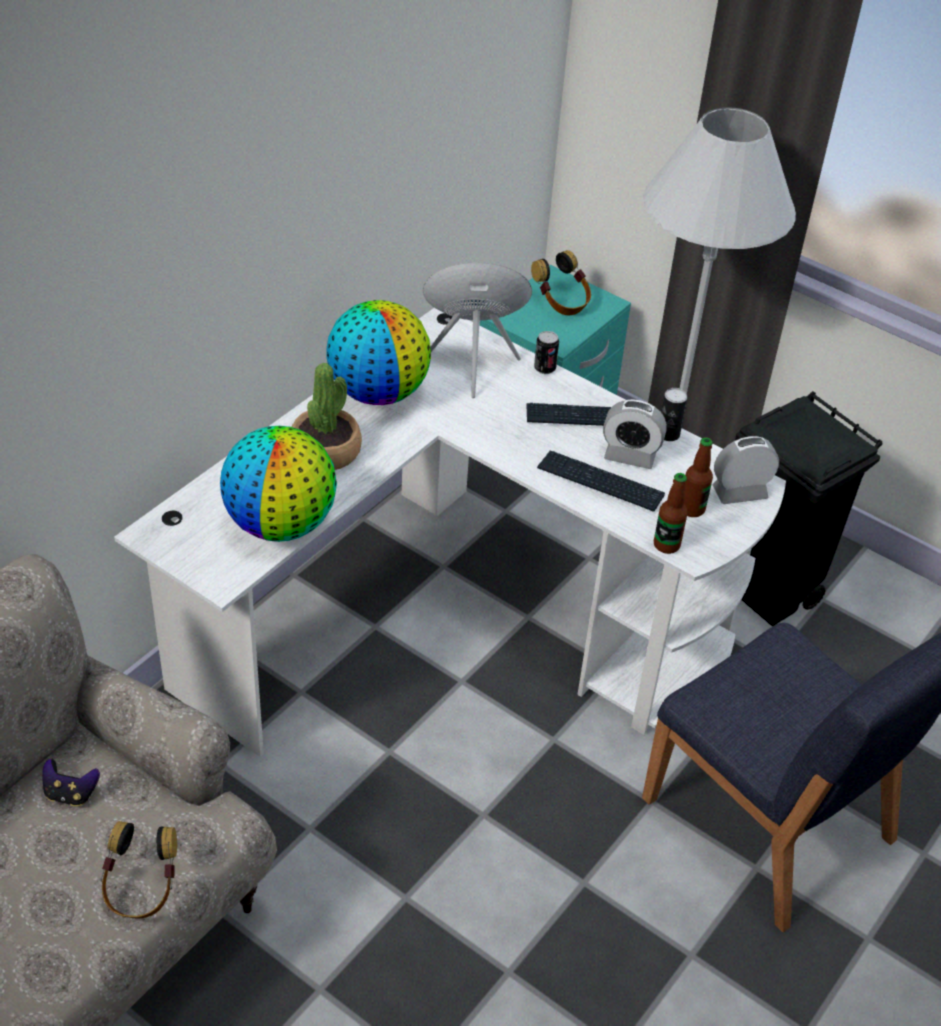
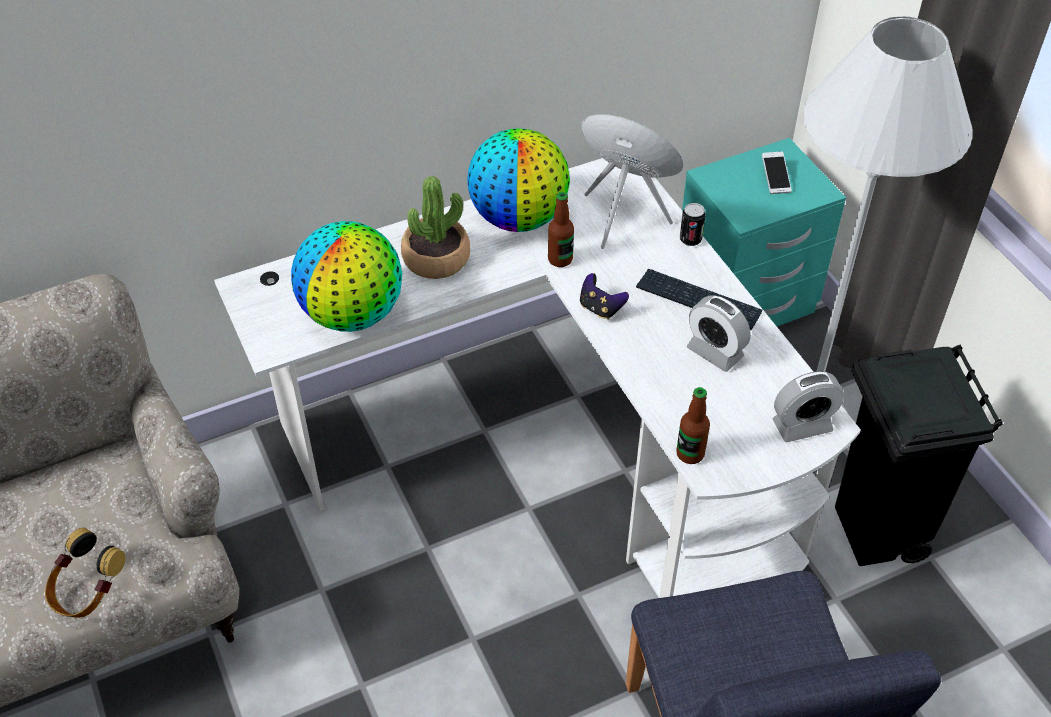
camera: 30 degrees right, 5 degrees up
(71, 794) = (89, 488): game controller -> game controller (600, 308)
(561, 302) = (775, 178): headphones -> phone
(600, 482) = (667, 369): keyboard -> none
(668, 434) = (769, 342): can -> none
(692, 509) = (740, 426): bottle -> bottle (560, 259)
(739, 492) = (802, 426): alarm clock -> alarm clock turned 150 degrees clockwise

